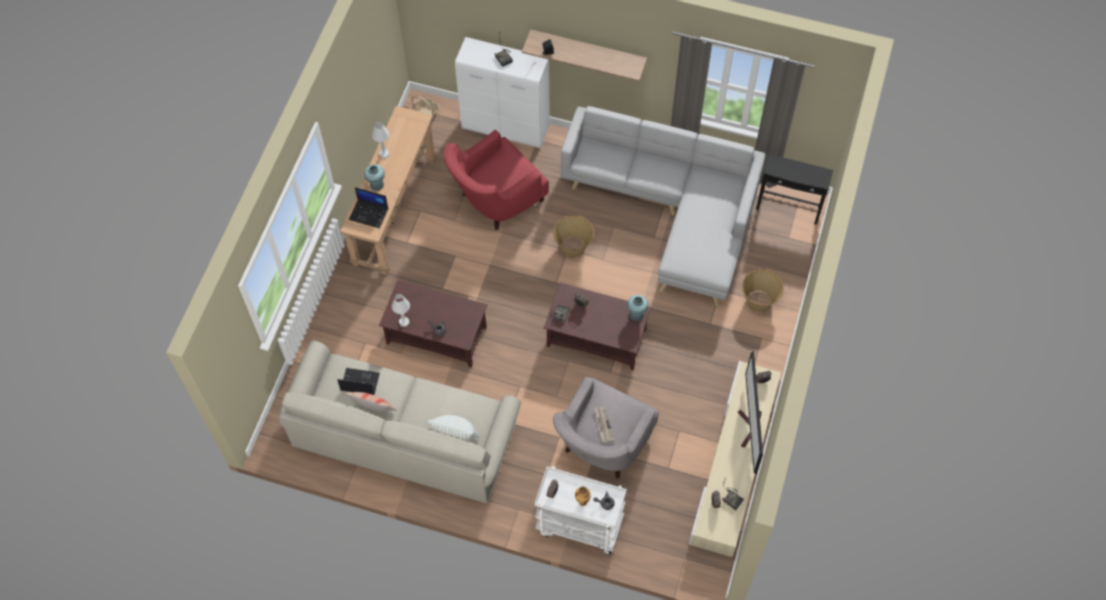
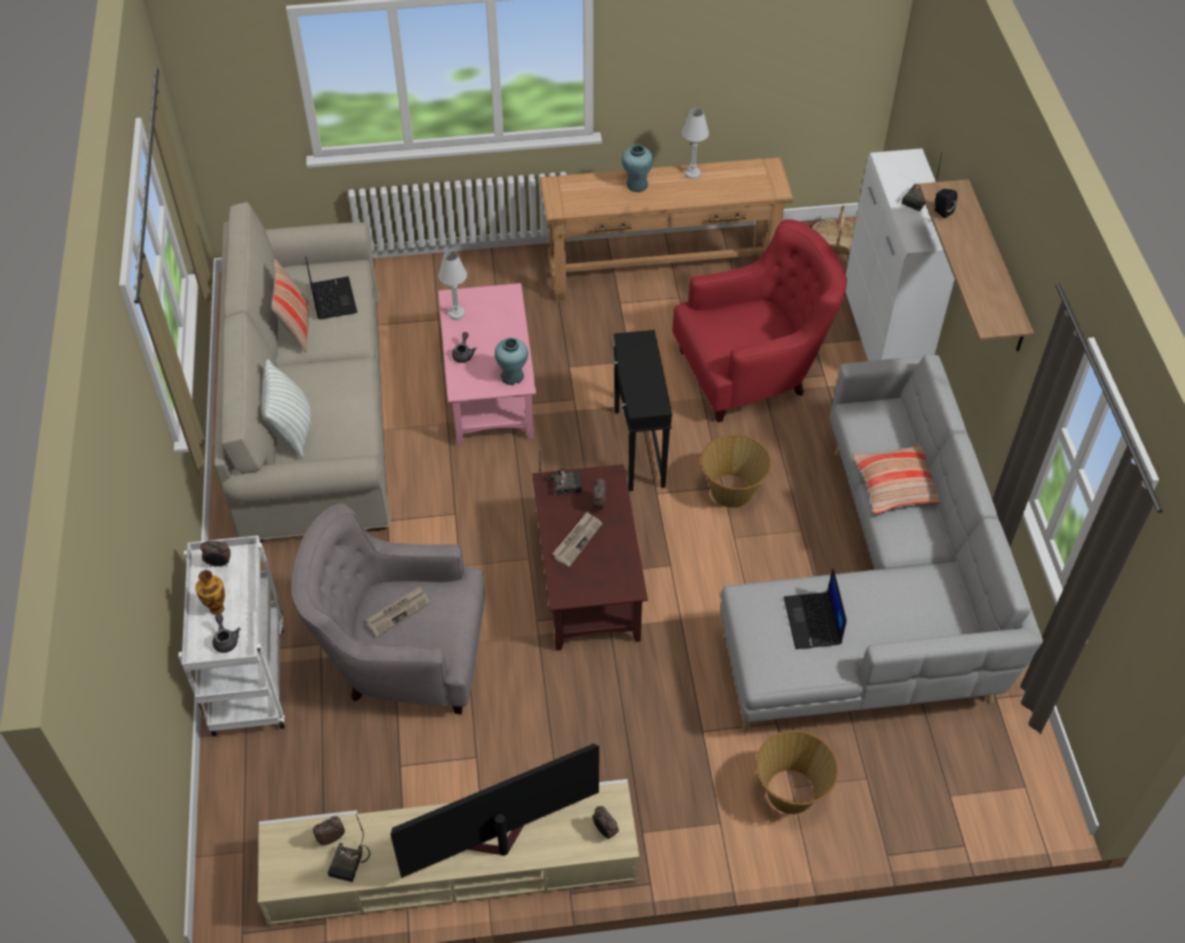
camera: 65 degrees right, 10 degrees down
(369, 214) = (585, 194): laptop -> laptop (813, 622)
(435, 335) = (489, 387): brown coffee table -> pink coffee table
(496, 200) = (752, 371): red armchair -> red armchair turned 135 degrees clockwise
(599, 323) = (577, 540): none -> newspaper
(636, 314) = (621, 584): turquoise vase -> turquoise vase (512, 376)
(637, 167) = (896, 485): none -> pillow
(788, 208) = (1010, 774): black side table -> black side table (638, 448)

